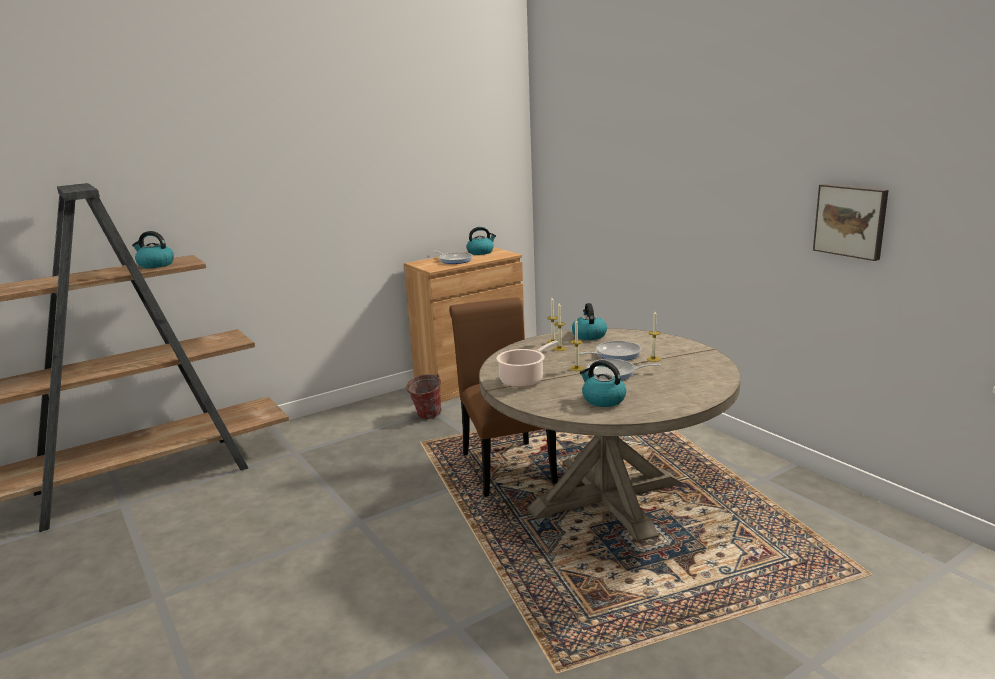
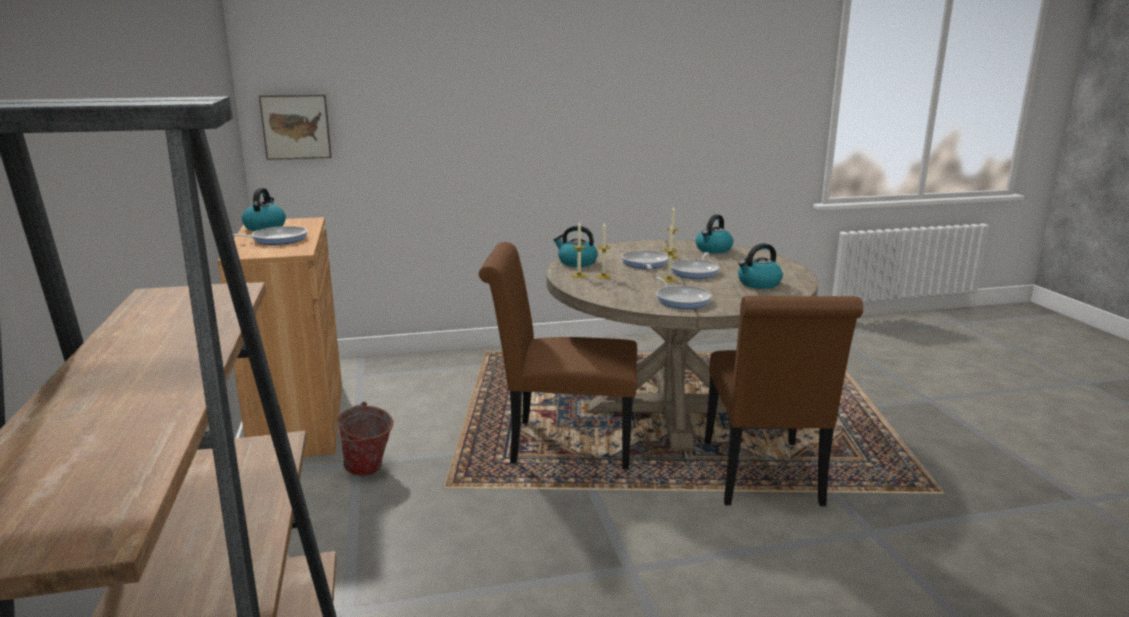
camera: 70 degrees left, 0 degrees up
(155, 265) = (175, 316): kettle -> kettle (713, 250)
(513, 560) = (763, 478): none -> brown chair
(523, 380) = (682, 299): cooking pot -> frying pan
(851, 221) = (709, 108): picture -> picture (296, 126)

